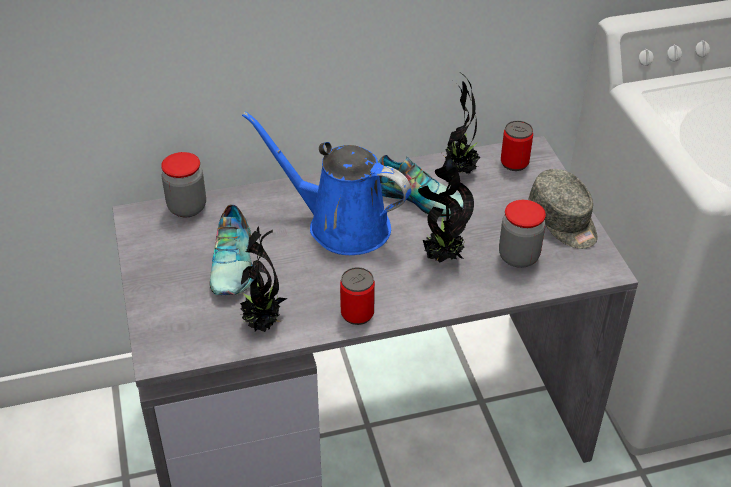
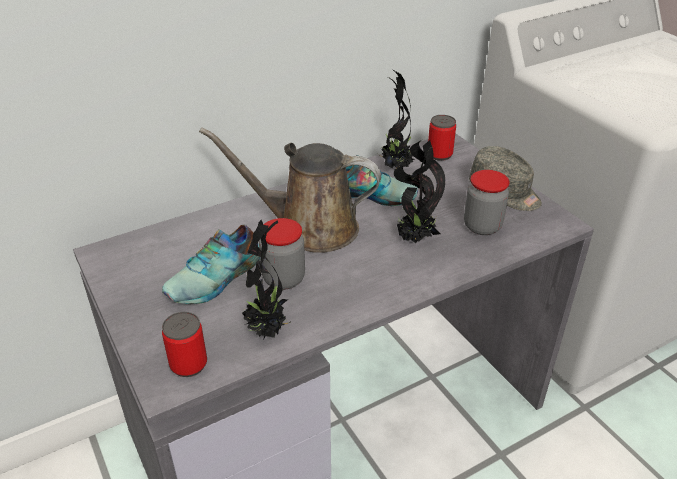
camera: 15 degrees left, 5 degrees down
(187, 207) = (152, 237): jar -> jar (284, 279)
(234, 263) = (217, 278): shoe -> shoe turned 60 degrees clockwise
(341, 225) = (309, 227): blue watering can -> brown watering can
(357, 314) = (358, 303): can -> can (188, 364)

